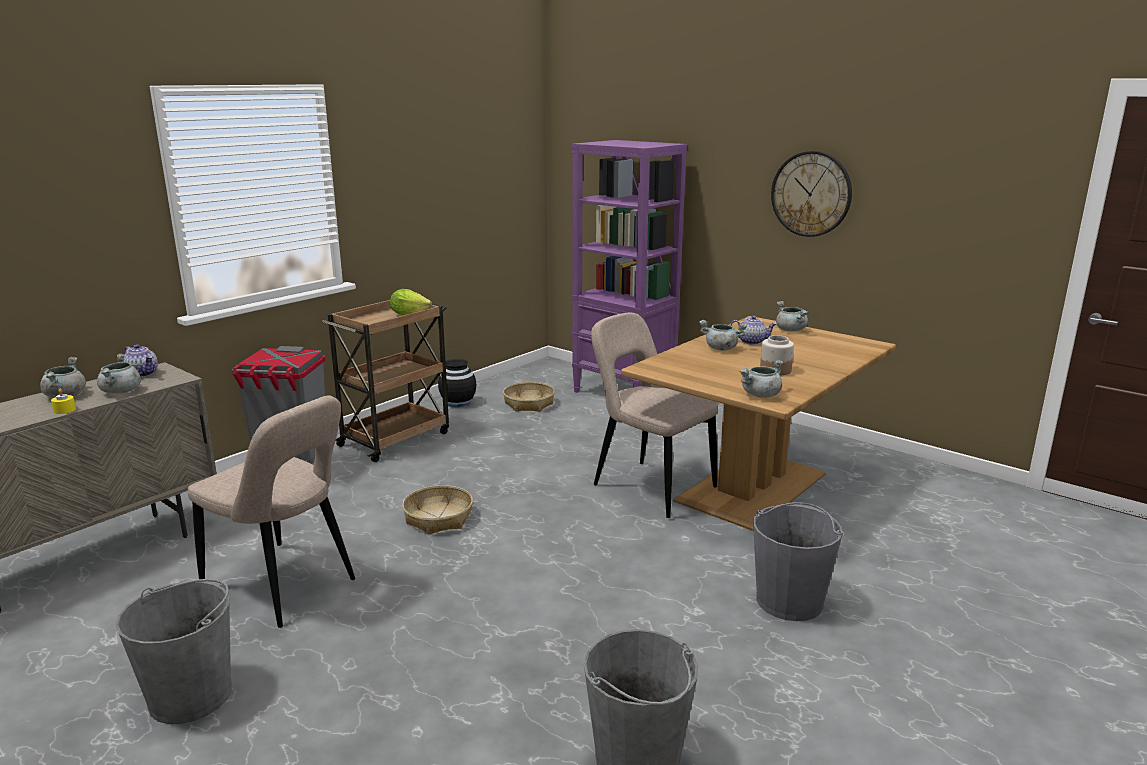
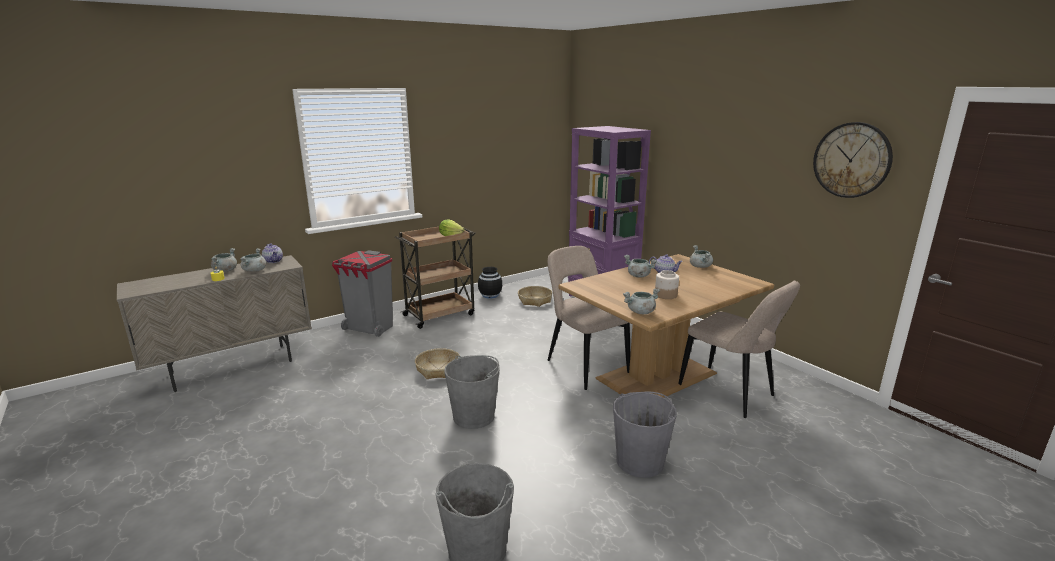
camera: 15 degrees right, 0 degrees up
(191, 695) = (243, 457): grey bucket -> grey bucket (474, 416)
(284, 586) = (327, 399): beige chair -> beige chair (729, 393)
(811, 194) = (730, 169): wall clock -> wall clock (851, 160)

